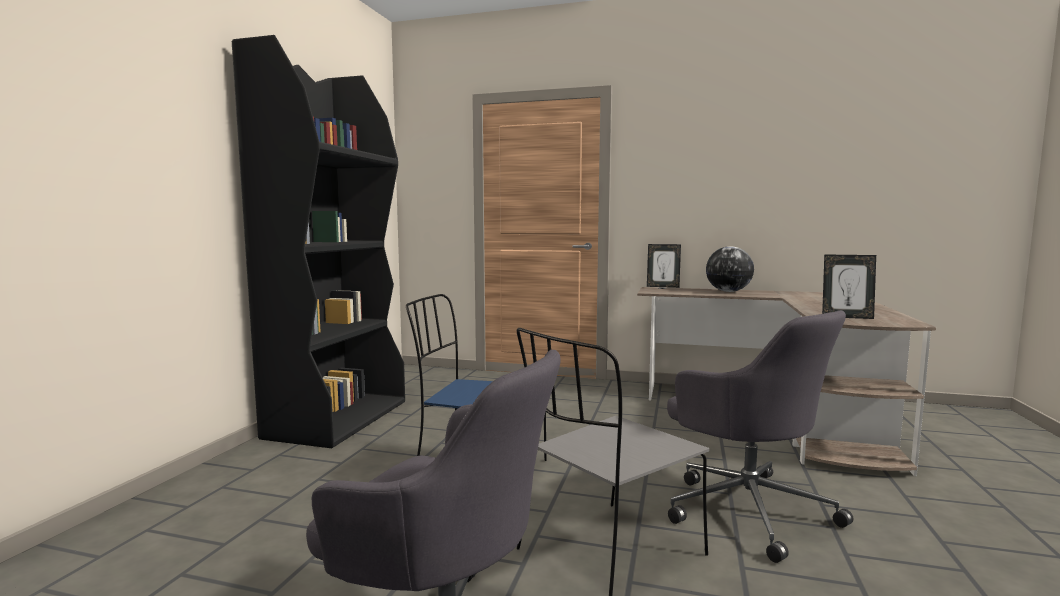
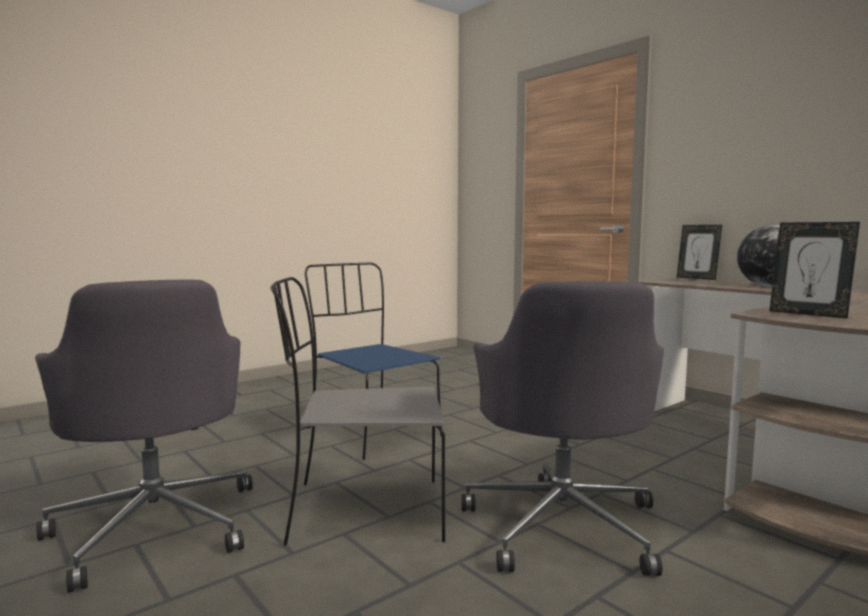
camera: 35 degrees right, 0 degrees up
(338, 418) = (342, 375): black bookcase -> none

